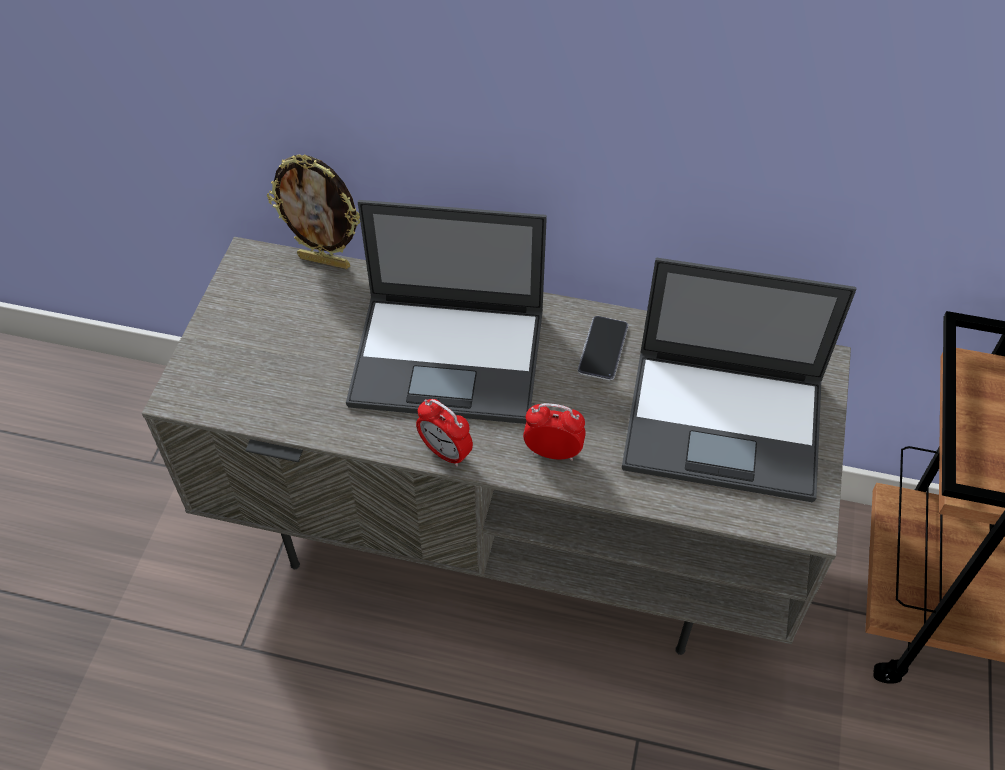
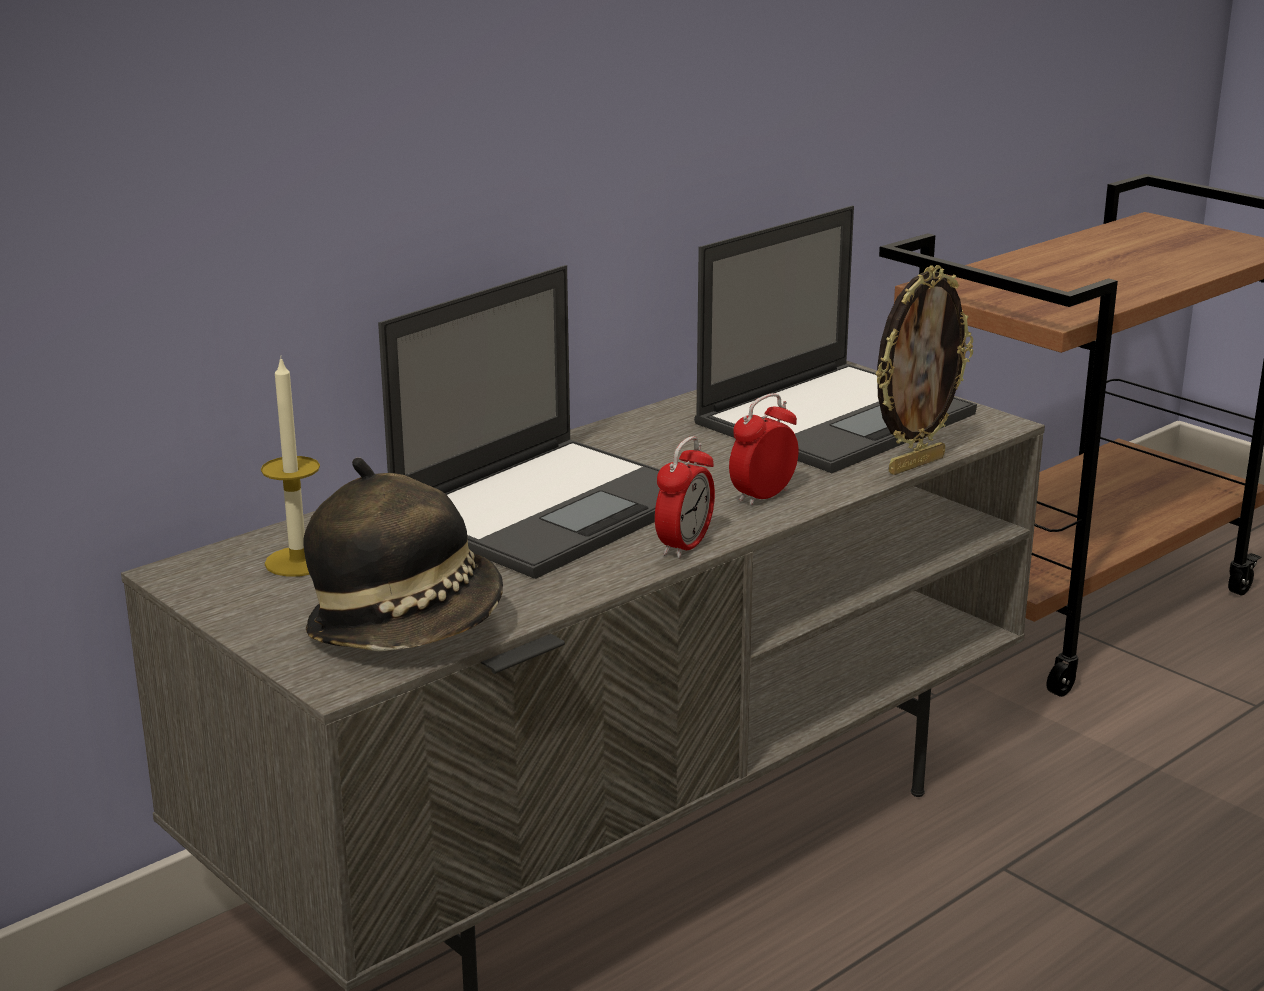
camera: 55 degrees left, 30 degrees down
(253, 387) = (407, 626): none -> hat
(294, 295) = (298, 561): none -> candle
(325, 261) = (277, 529): picture frame -> picture frame (914, 464)
(445, 452) = (684, 546): alarm clock -> alarm clock turned 45 degrees counterclockwise
(603, 349) = (661, 437): phone -> none

